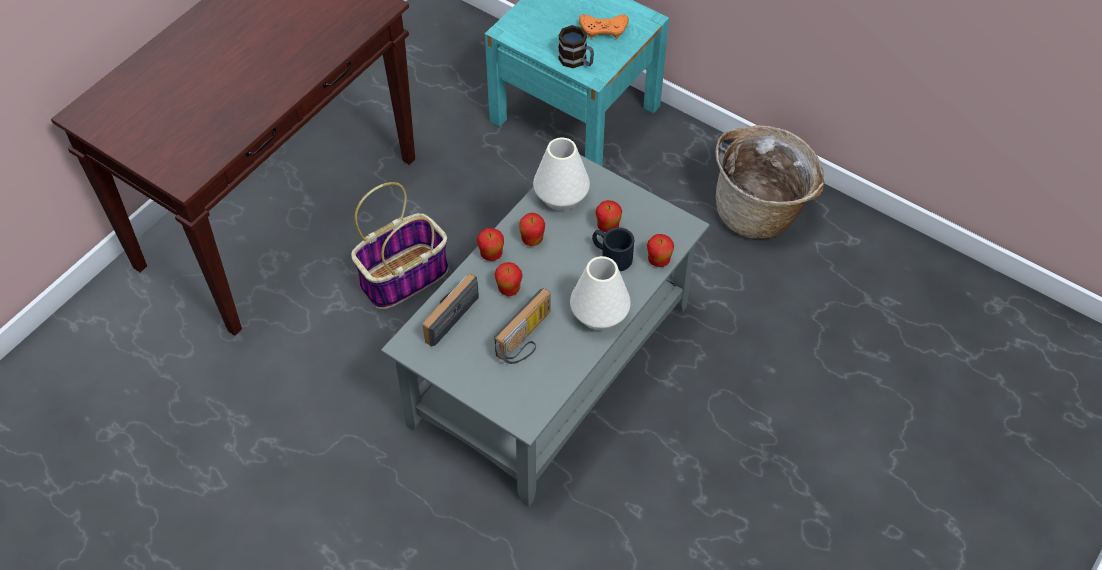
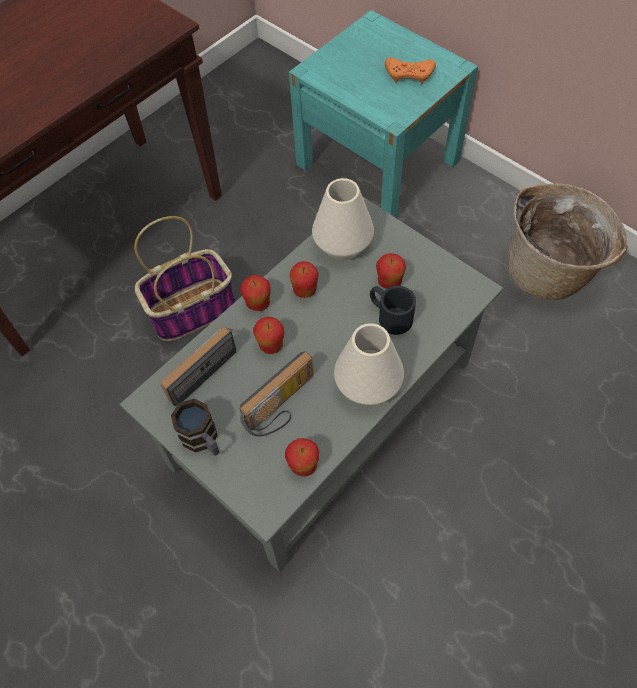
camera: 10 degrees right, 5 degrees up
(577, 61) = (378, 104): mug -> mug (203, 440)
(658, 261) = (442, 326): apple -> apple (303, 465)

